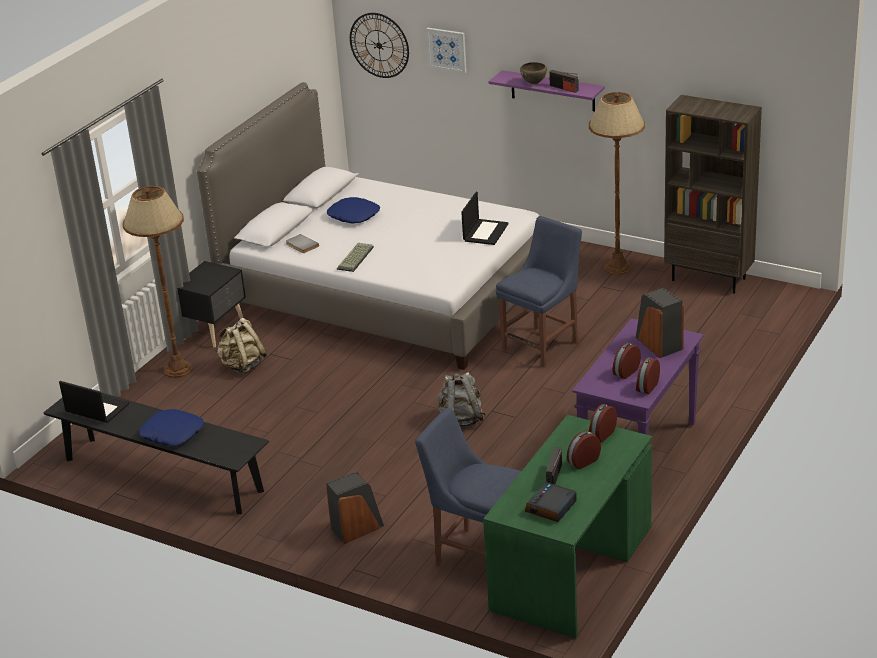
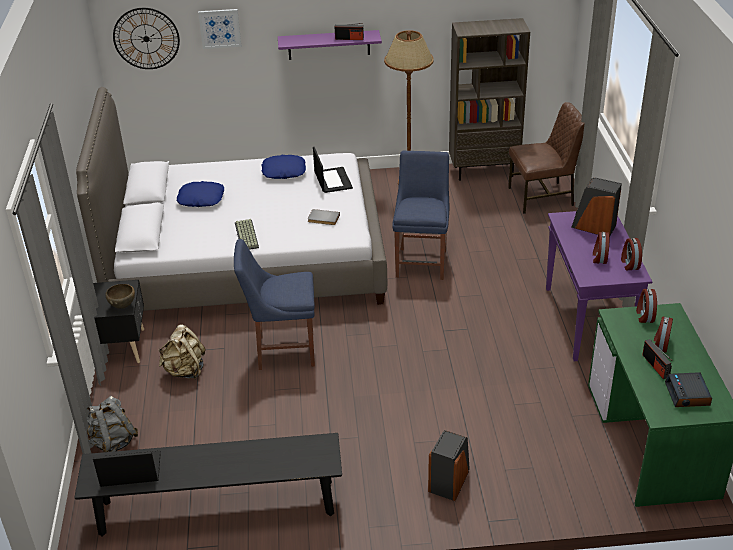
camera: 35 degrees left, 5 degrees up
(172, 433) = (237, 463): blue pillow -> blue pillow (284, 171)
(178, 369) = (124, 397): brown floor lamp -> none
(301, 245) = (183, 239): grey book -> grey book (323, 219)
(461, 420) = (428, 348): grey backpack -> grey backpack (112, 442)
(476, 554) = (569, 460): blue chair -> blue chair (282, 351)
(534, 83) = (319, 40): brown bowl -> brown bowl (123, 306)
(740, 323) = (542, 197): none -> brown chair

